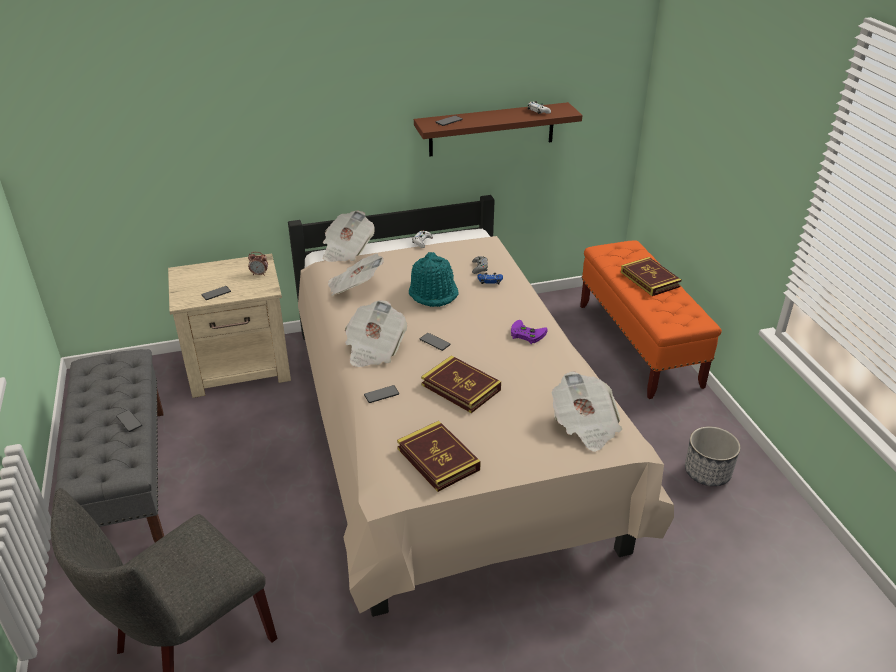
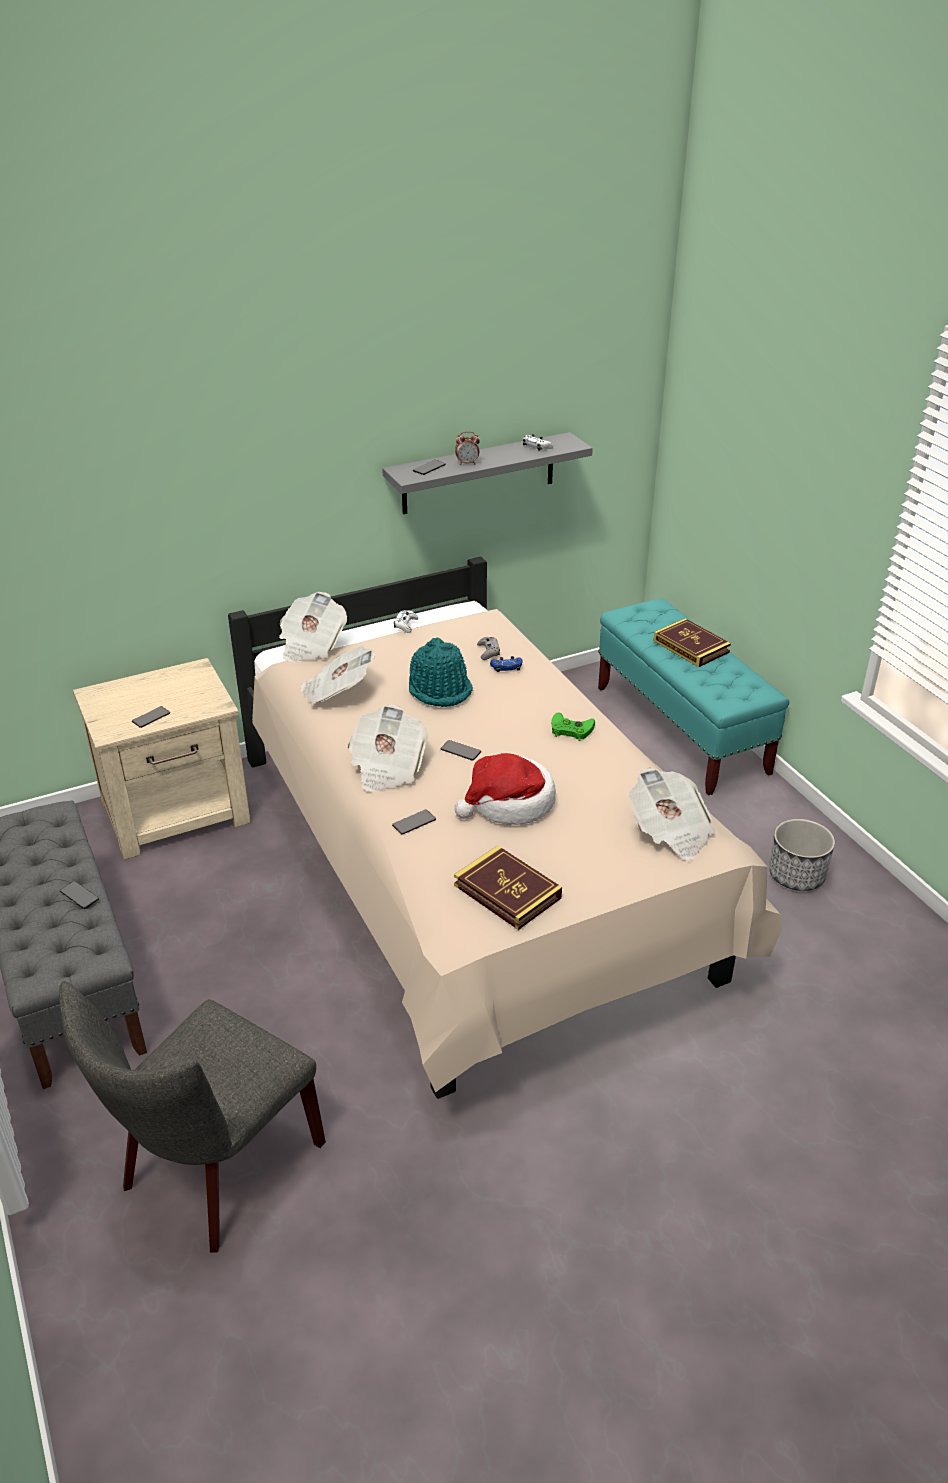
camera: 10 degrees left, 0 degrees up
(259, 274) = (201, 686): alarm clock -> alarm clock (467, 463)
(461, 387) = (509, 803): book -> hat
(492, 129) = (478, 473): brown shelf -> grey shelf
(526, 334) = (569, 729): purple game controller -> green game controller
(638, 345) = (681, 730): orange bench -> turquoise bench

